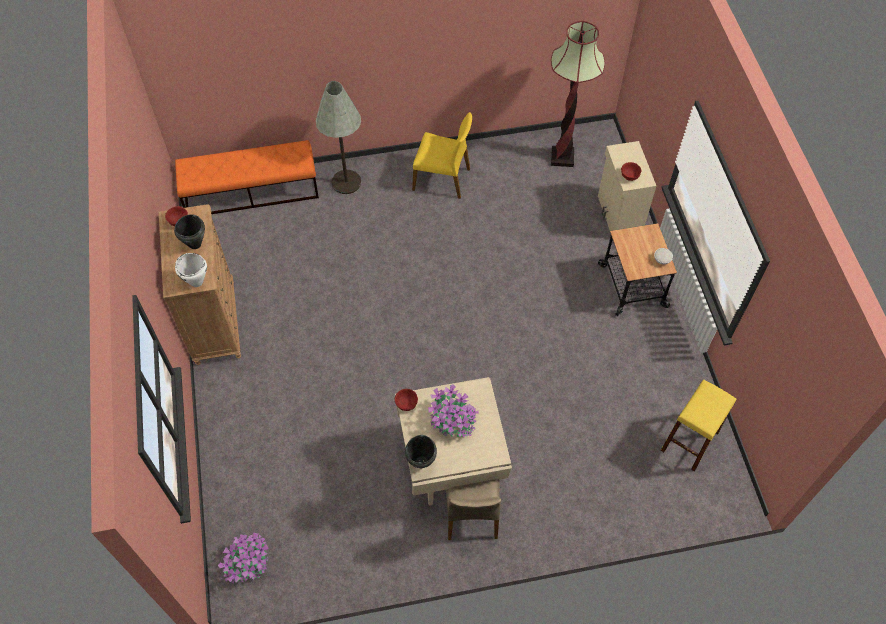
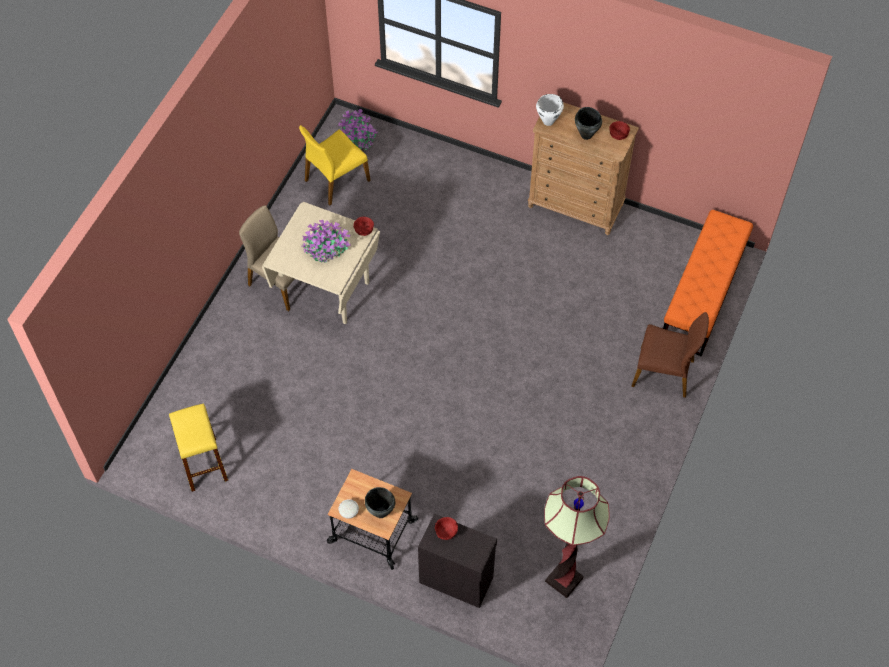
camera: 125 degrees right, 0 degrees up
(346, 182) = (664, 372): grey floor lamp -> brown chair
(421, 462) = (311, 214): black cooking pot -> black cooking pot (381, 513)
(442, 179) = (612, 454): yellow chair -> yellow chair (336, 180)
(618, 215) = (456, 579): beige cabinet -> black cabinet

